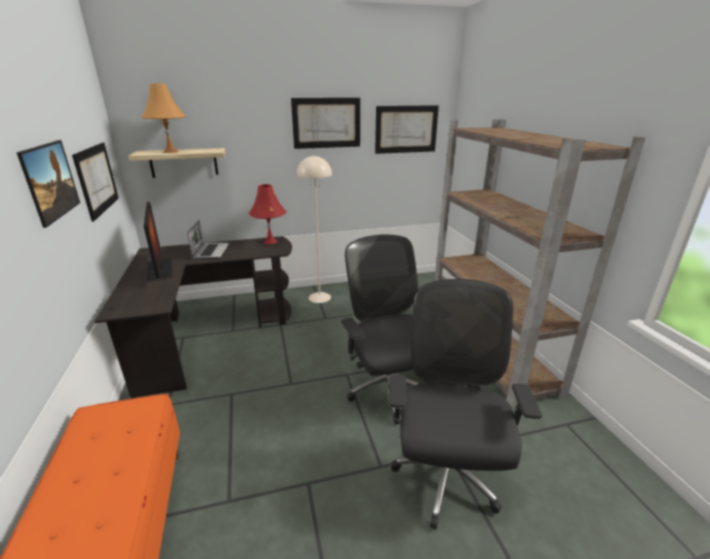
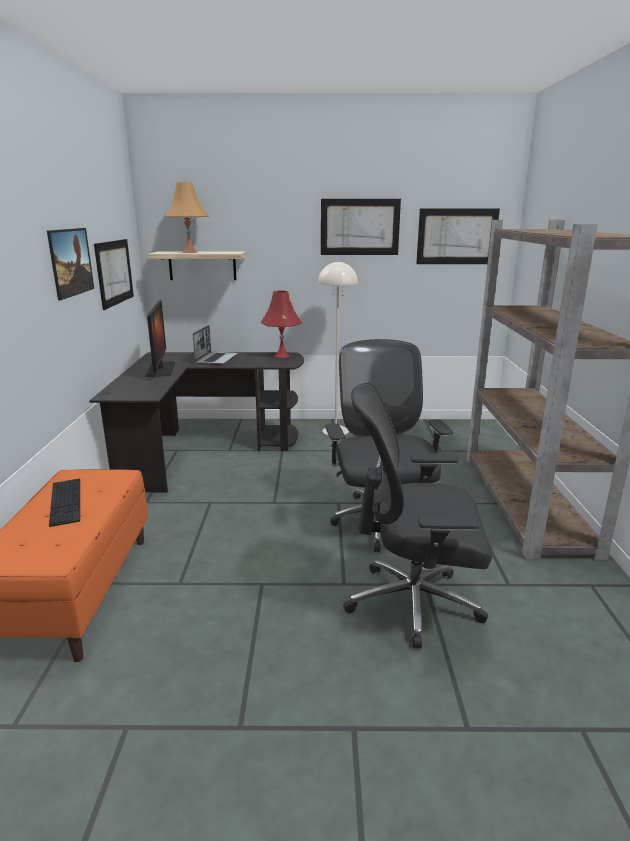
camera: 15 degrees right, 5 degrees down
(94, 456) = (65, 501): none -> keyboard
(446, 475) = (415, 603): office chair -> office chair turned 105 degrees counterclockwise

